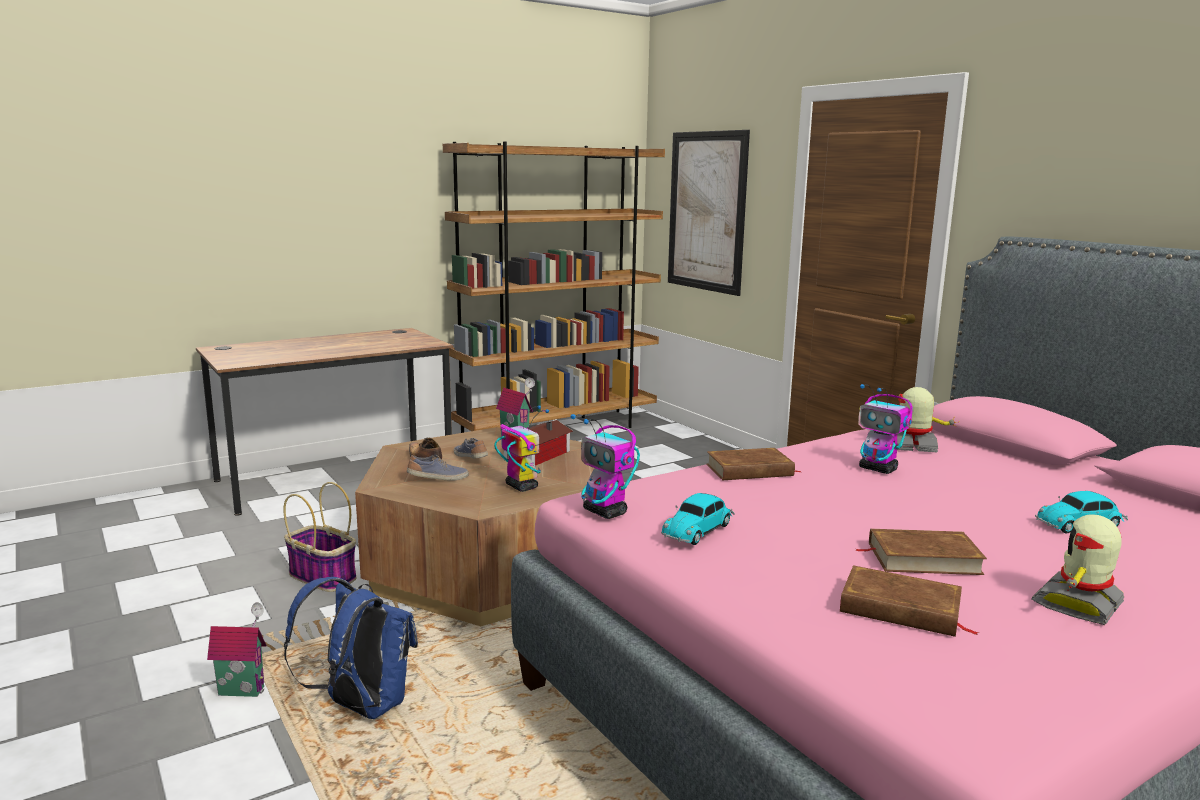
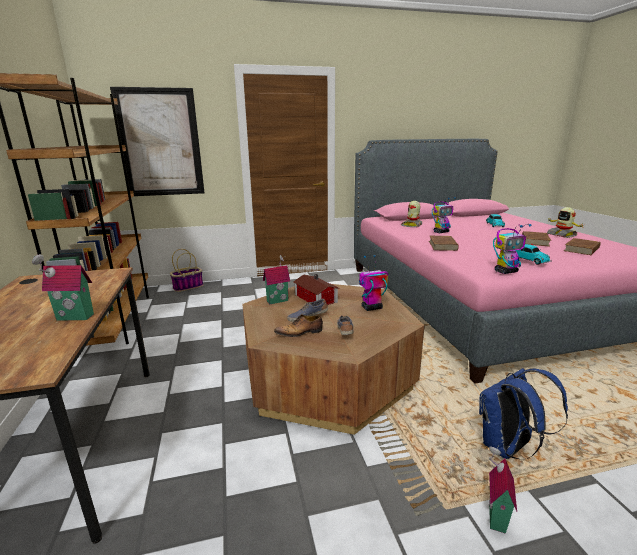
camera: 70 degrees left, 5 degrees up
(318, 354) = (73, 318): none -> toy house
(324, 577) = (311, 461): basket -> basket (188, 287)

